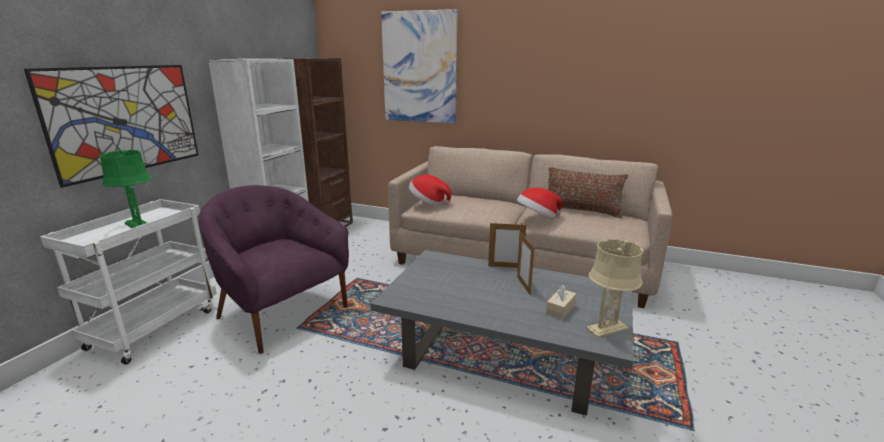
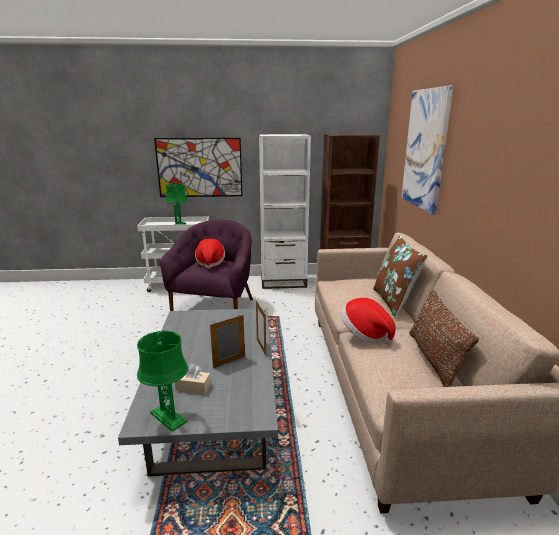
camera: 65 degrees right, 0 degrees up
(428, 202) = (342, 280): hat -> hat (210, 263)
(488, 198) = (394, 302): none -> brown pillow
(607, 329) = (168, 417): beige table lamp -> green table lamp

